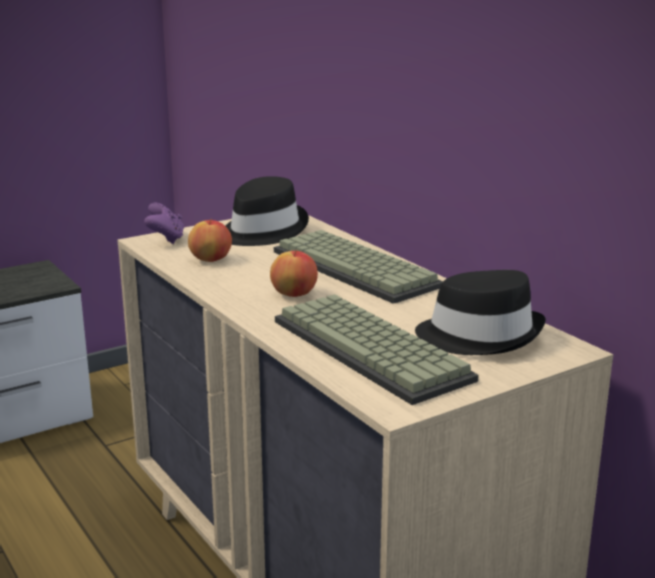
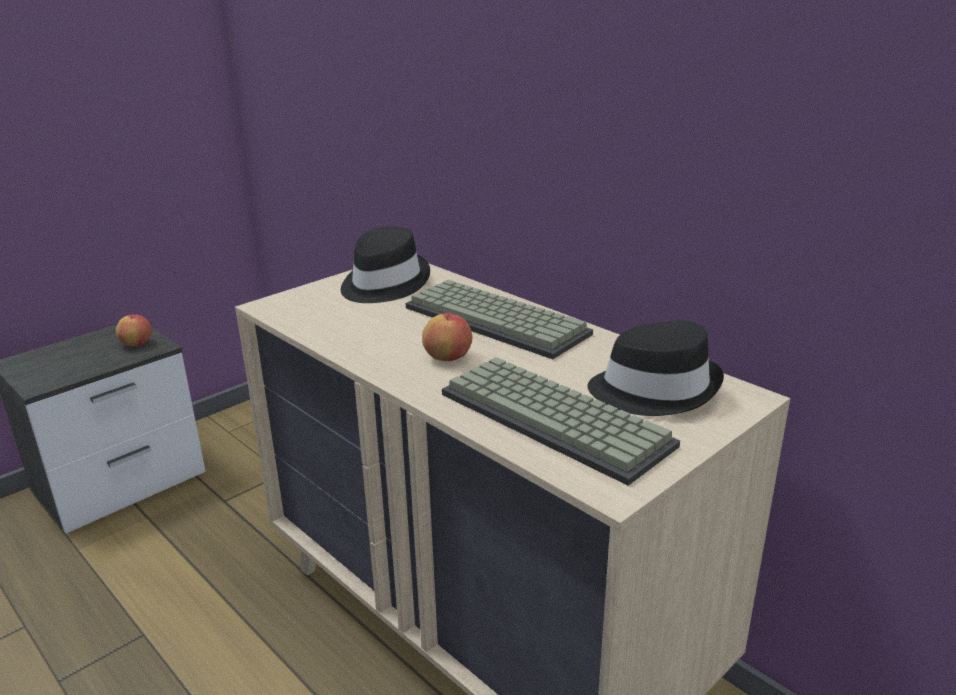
camera: 10 degrees left, 5 degrees up
(166, 239) = (287, 302): purple game controller -> none
(211, 260) = (344, 323): apple -> apple (137, 344)

